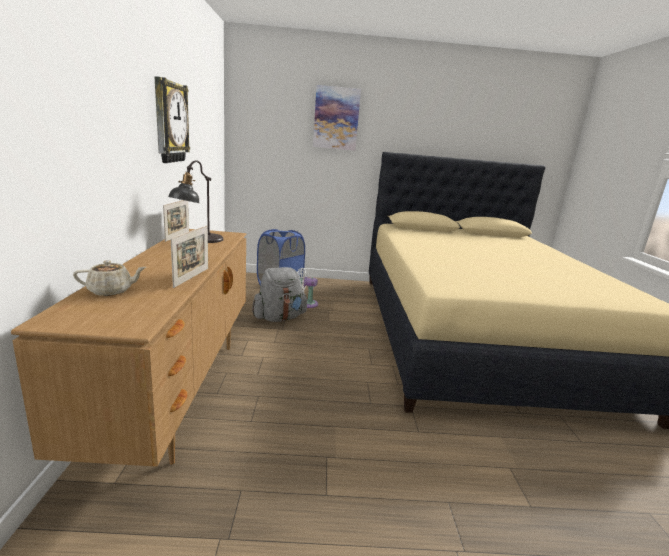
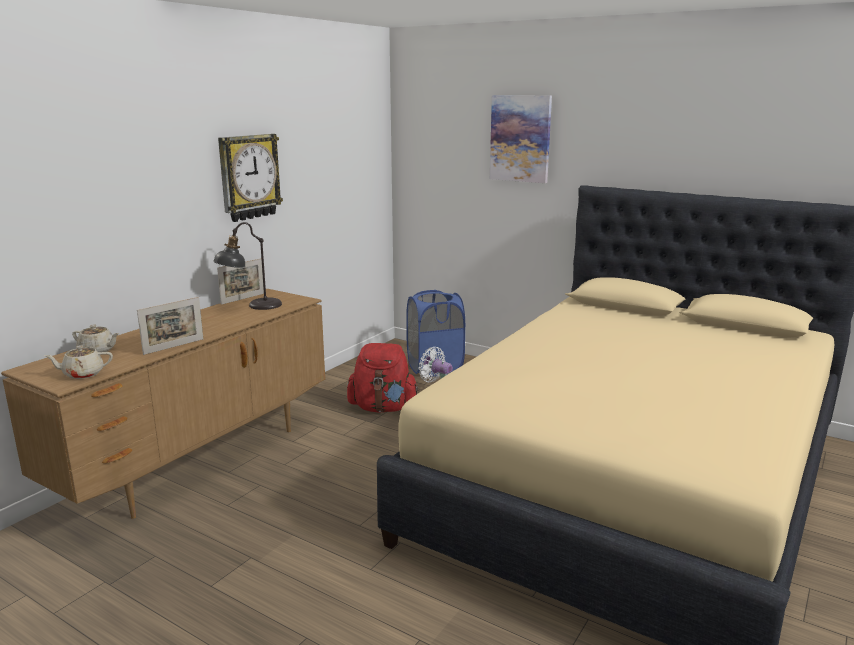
camera: 35 degrees right, 0 degrees up
(139, 315) = (82, 374): none -> beige teapot
(279, 318) = (383, 408): grey backpack -> red backpack

